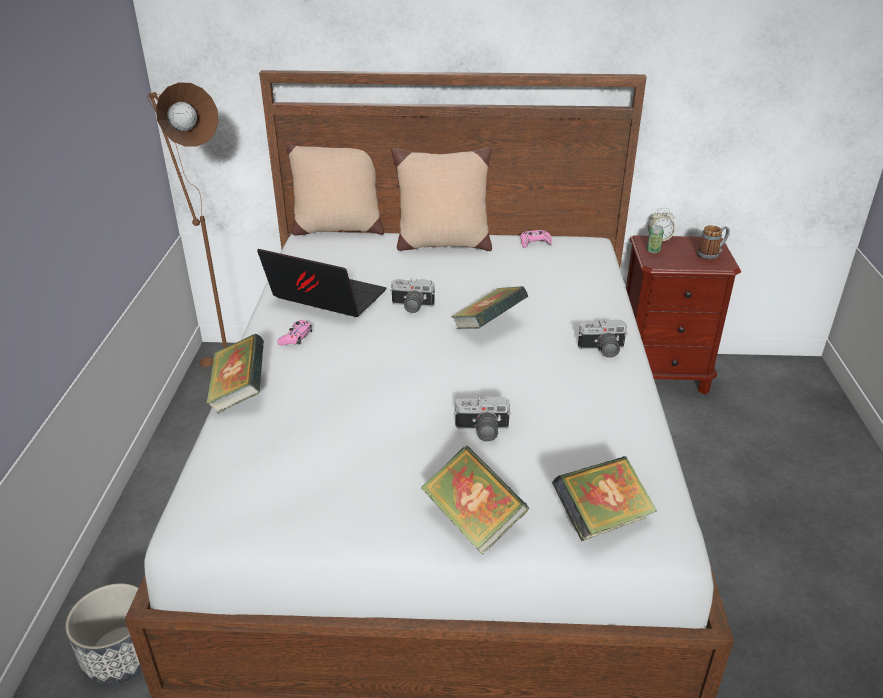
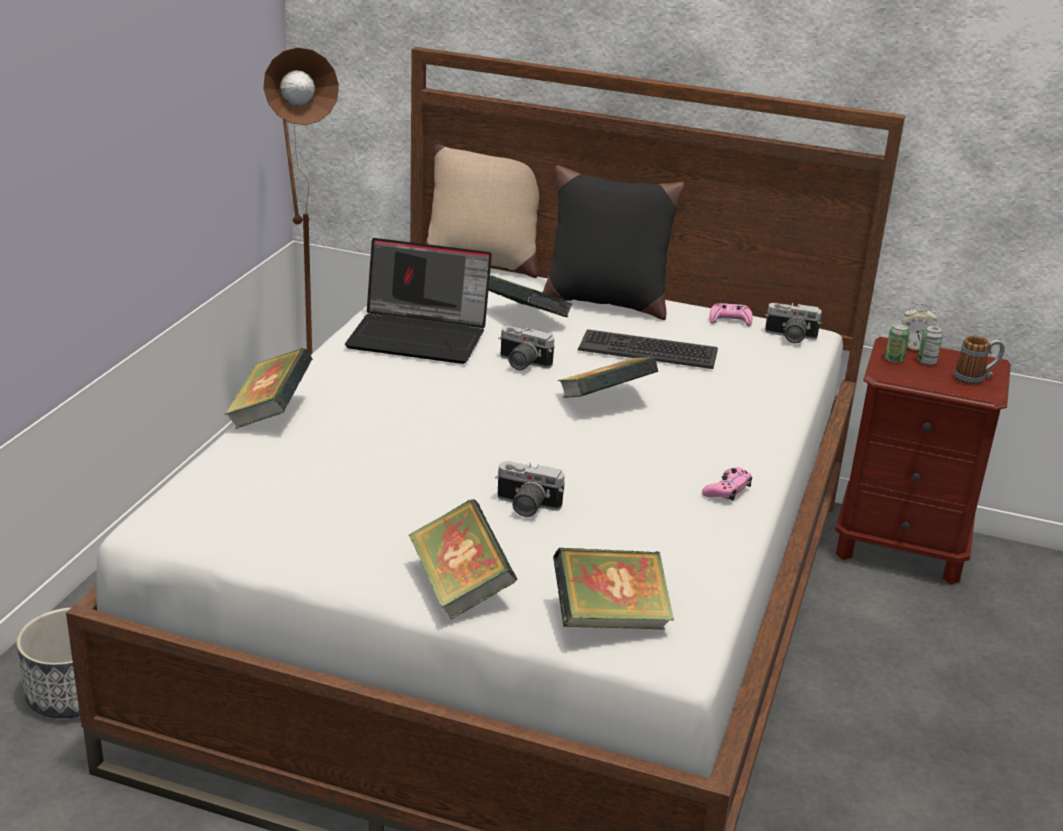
camera: 15 degrees right, 5 degrees down
(296, 337) = (363, 370): pink game controller -> pink game controller (727, 490)
(324, 299) = (420, 336): laptop -> laptop turned 150 degrees clockwise
(395, 269) = (527, 319): none -> book
(442, 244) = (605, 301): beige pillow -> black pillow
(494, 277) = (648, 350): none -> keyboard
(602, 350) = (733, 455): camera -> camera (790, 338)
(674, 248) = (926, 362): none -> can

